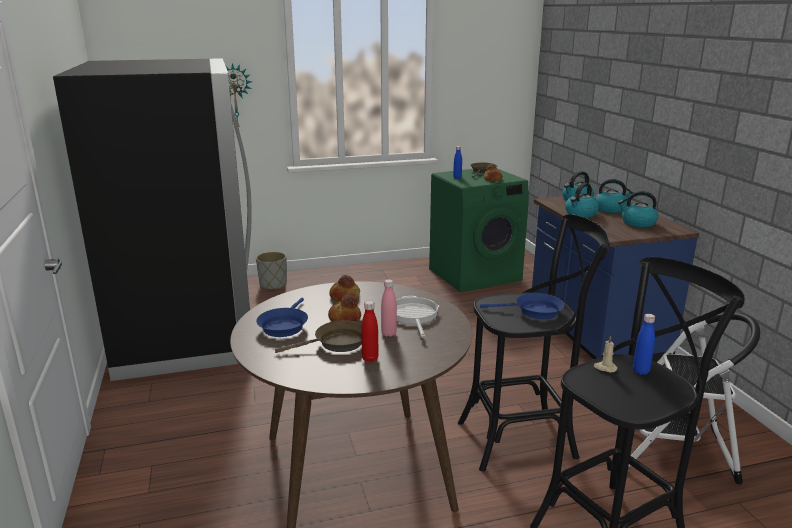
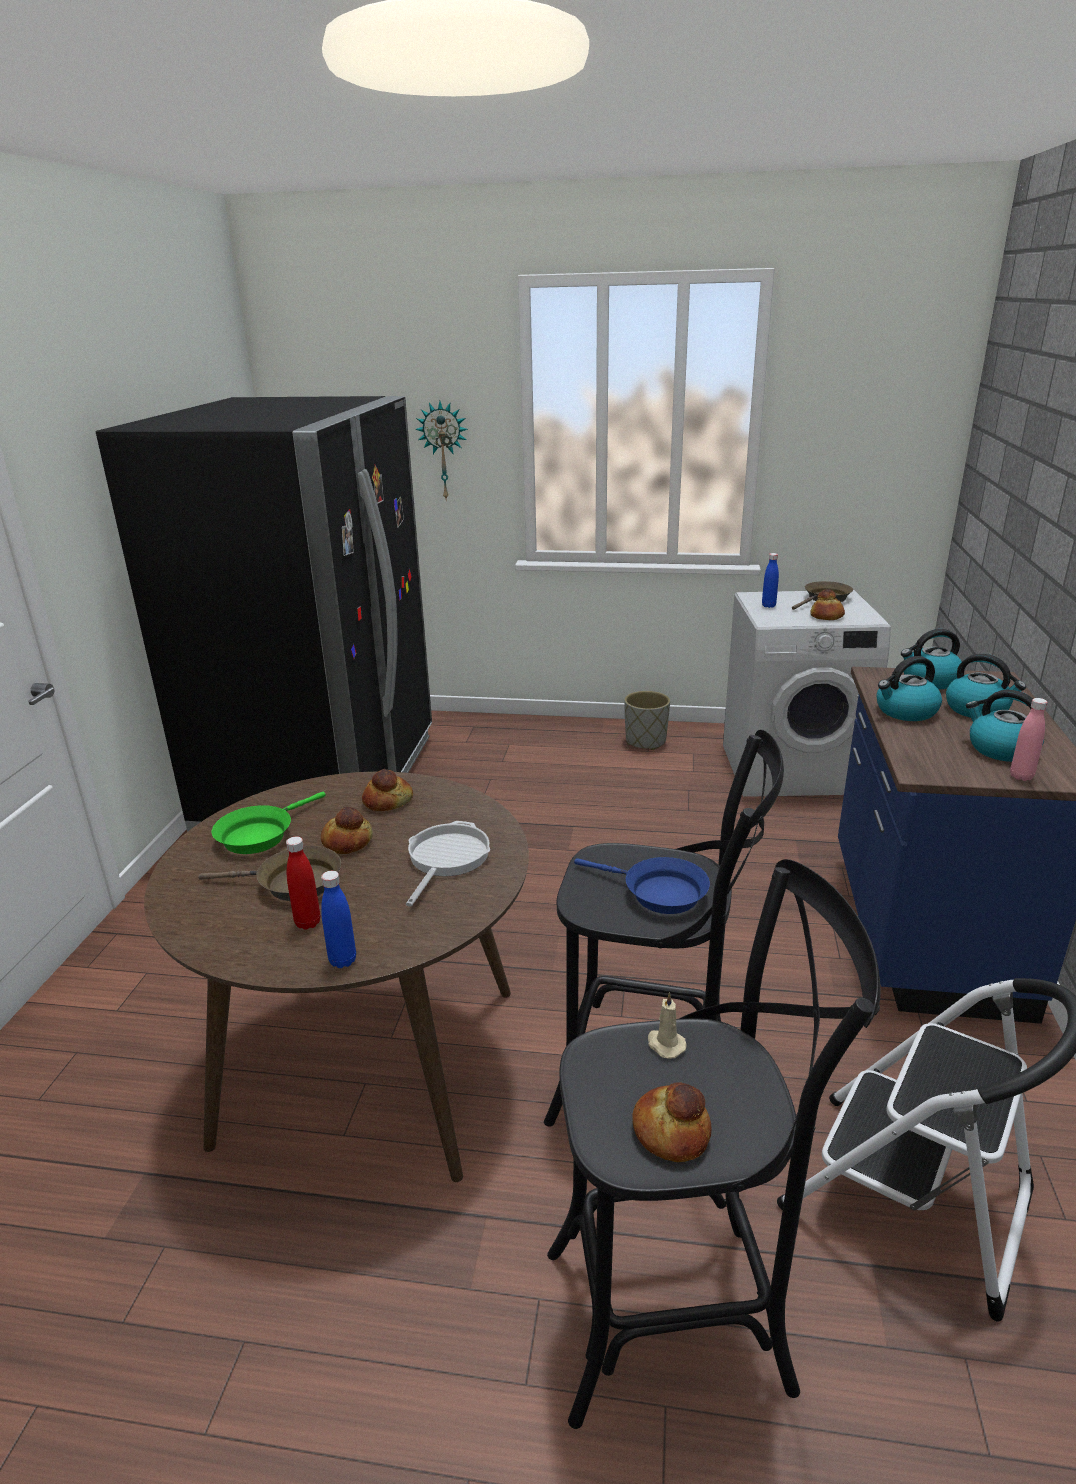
camera: 25 degrees right, 5 degrees up
(273, 285) = (478, 733): grey planter -> grey planter (646, 741)
(284, 326) = (260, 835): blue frying pan -> green frying pan
(389, 333) = (379, 883): pink bottle -> pink bottle (1021, 776)
(476, 275) = (792, 769): green washing machine -> white washing machine
(640, 371) = (724, 1072): blue bottle -> blue bottle (343, 960)
(643, 398) = (670, 1132): none -> bread

